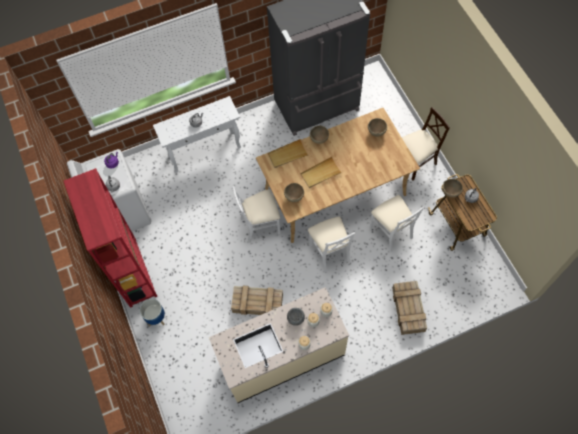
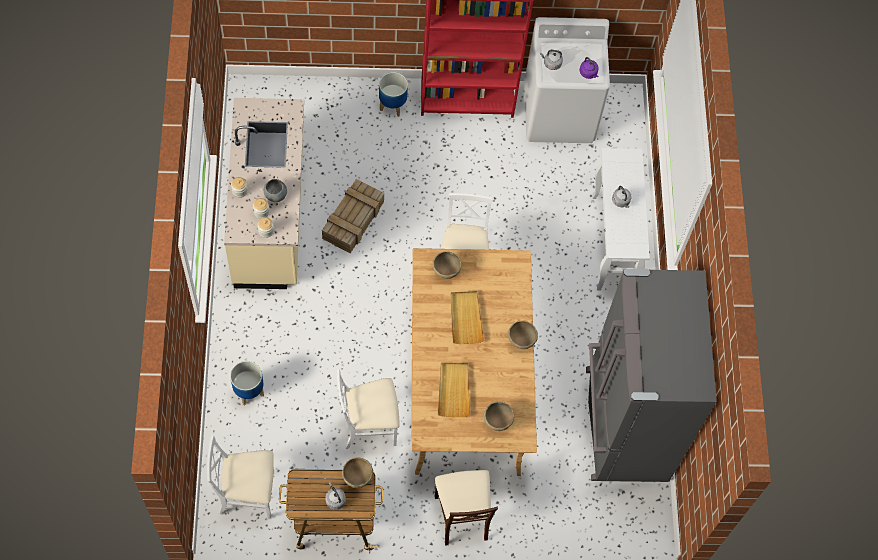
camera: 105 degrees right, 0 degrees up
(287, 155) = (515, 290): beige tray -> beige tray (453, 390)
(330, 252) = (379, 334): white chair -> white chair (248, 494)
(408, 310) = (248, 391): crate -> planter

